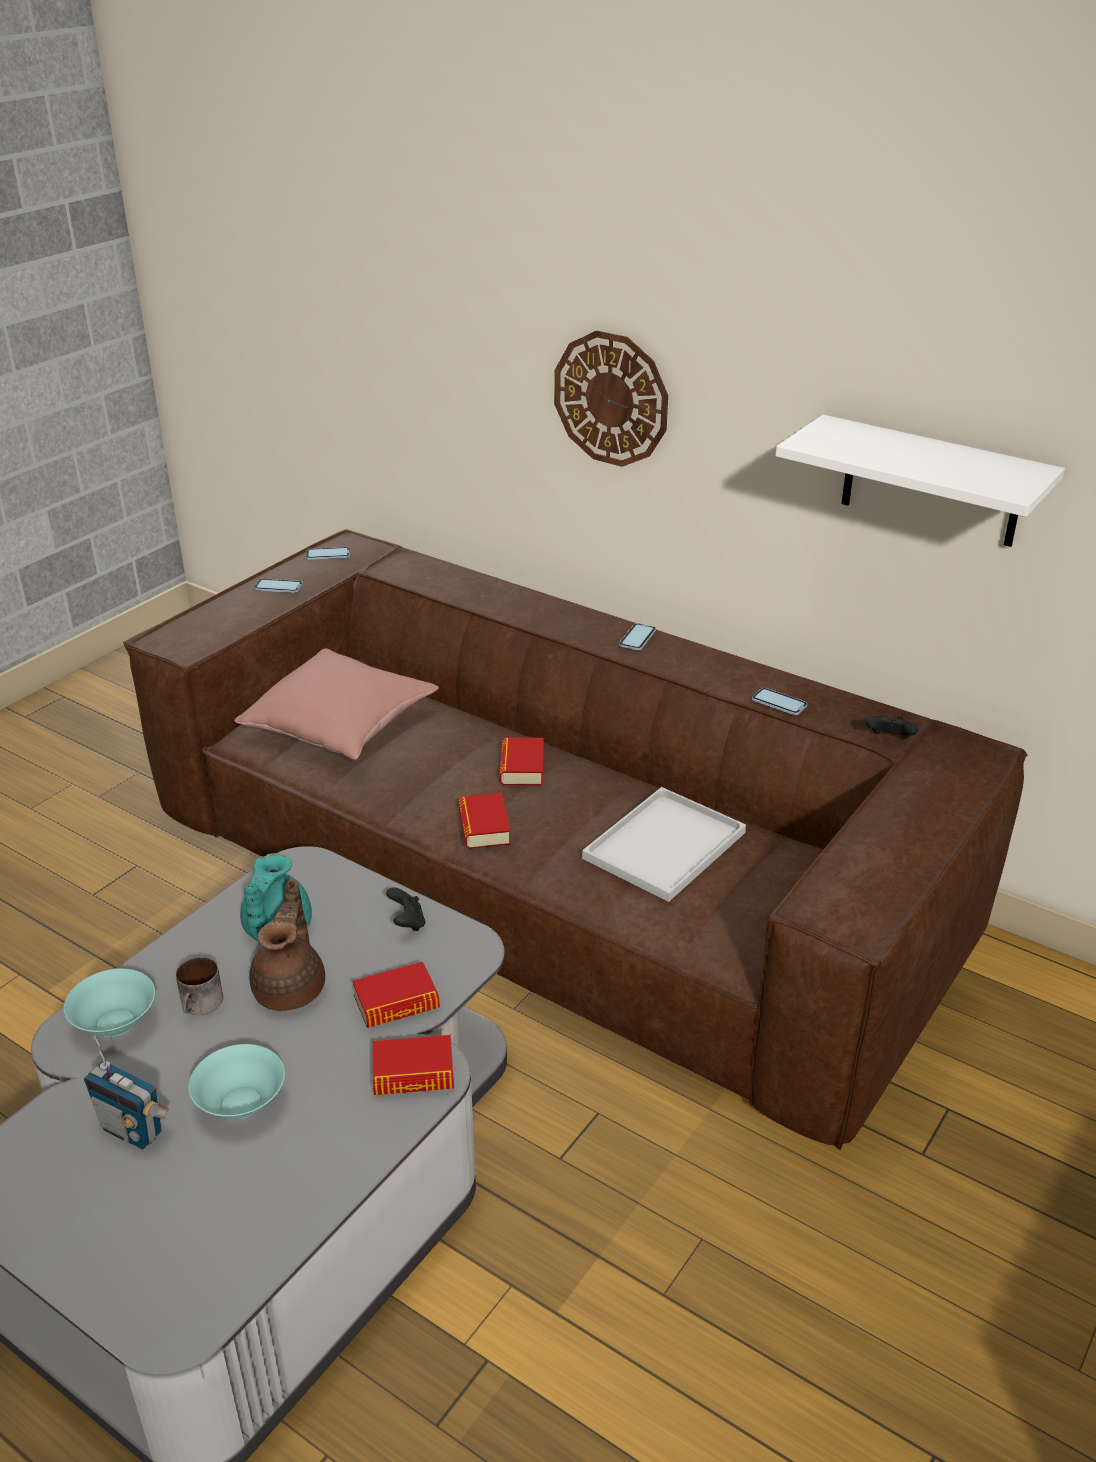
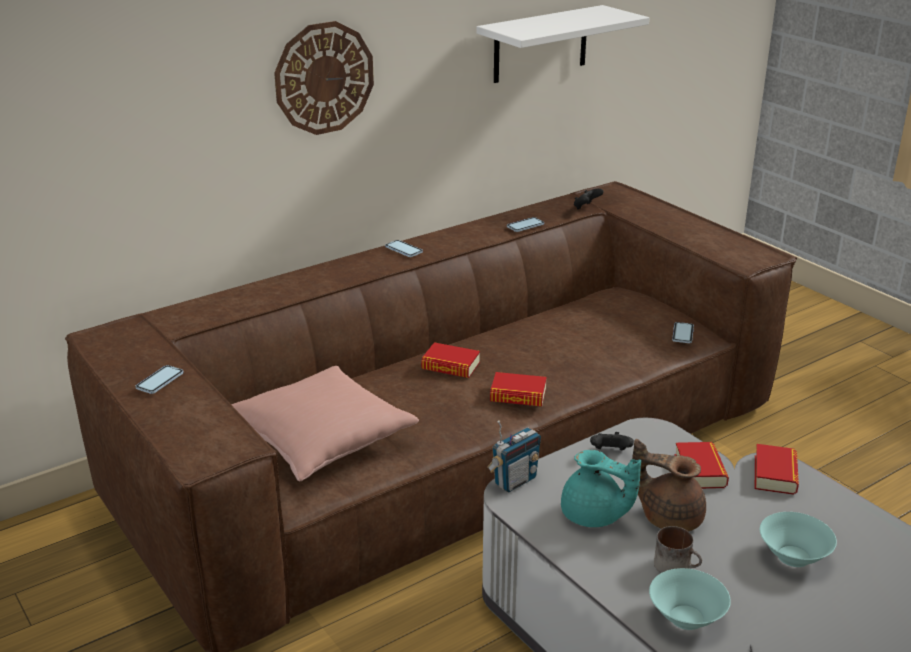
camera: 70 degrees left, 5 degrees down
(132, 1130) = (816, 615): radio -> radio (514, 481)
(328, 555) = (117, 348): phone -> phone (682, 334)
(665, 843) = (576, 332): white tray -> none

